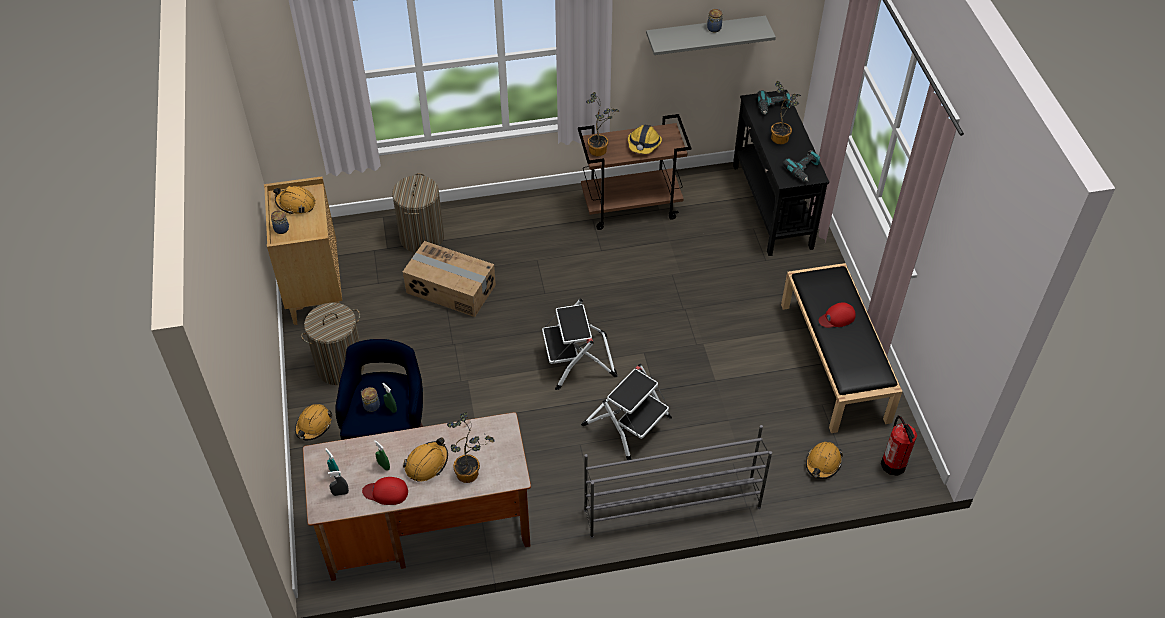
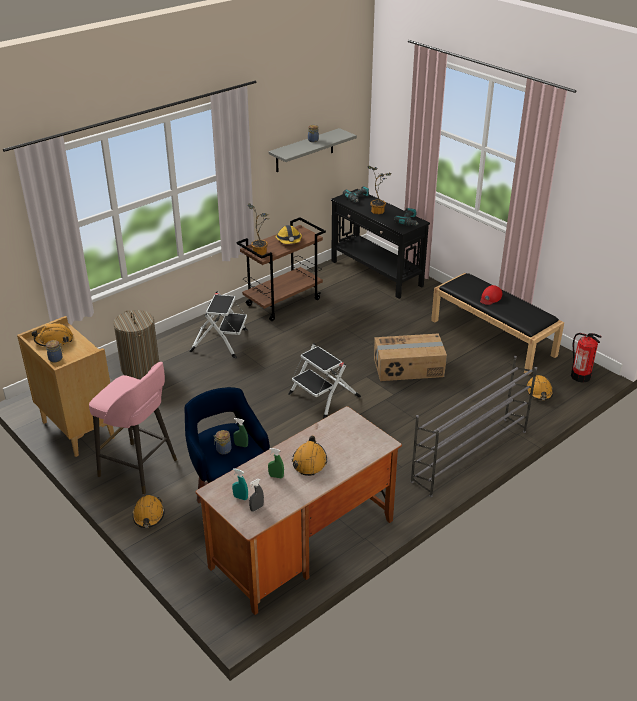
camera: 30 degrees left, 15 degrees down
(340, 366) = (139, 469): laundry basket -> pink stool
(386, 492) = (294, 492): red cap -> none
(450, 289) = (190, 390): cardboard box -> cardboard box (408, 368)
(471, 473) = (350, 454): potted plant -> none
(626, 423) = (392, 420): step ladder -> step ladder (220, 341)

